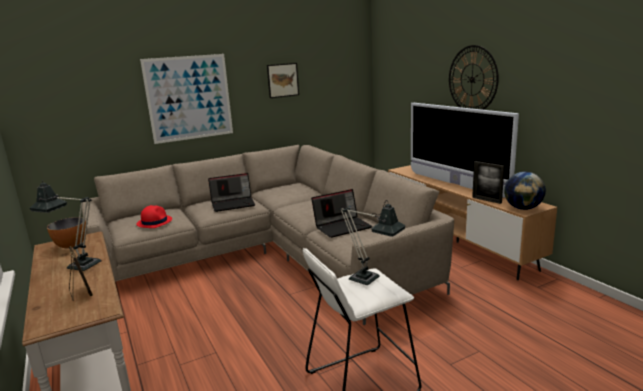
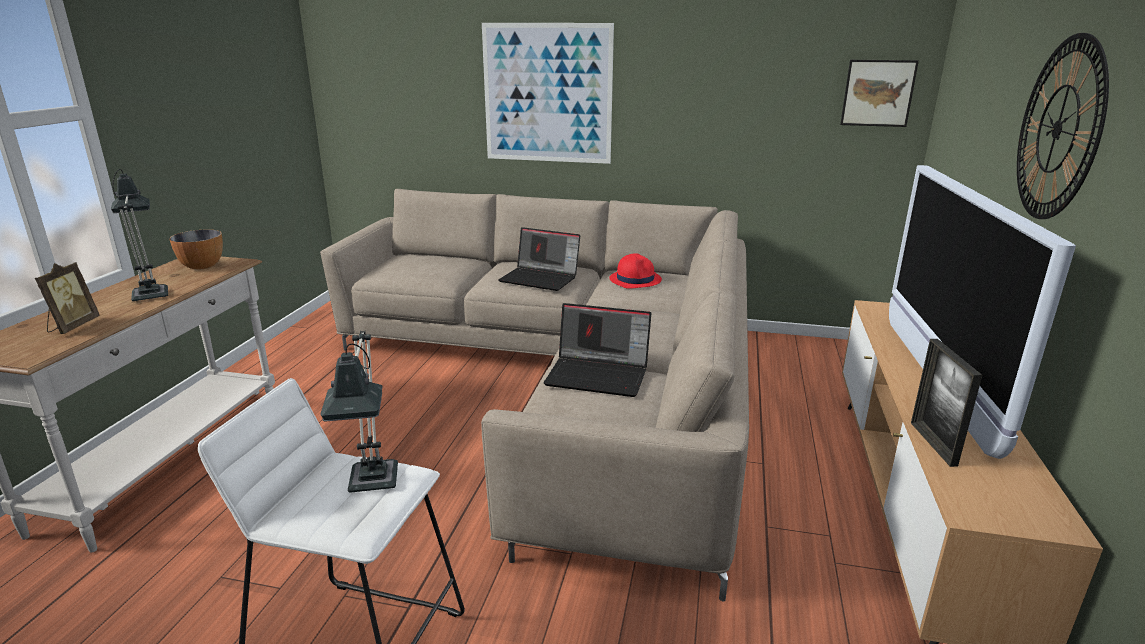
camera: 40 degrees right, 5 degrees up
(154, 222) = (420, 271): red hat -> red hat (635, 279)
(283, 80) = (719, 82): picture -> picture (878, 93)
(523, 208) = (987, 505): globe -> none

